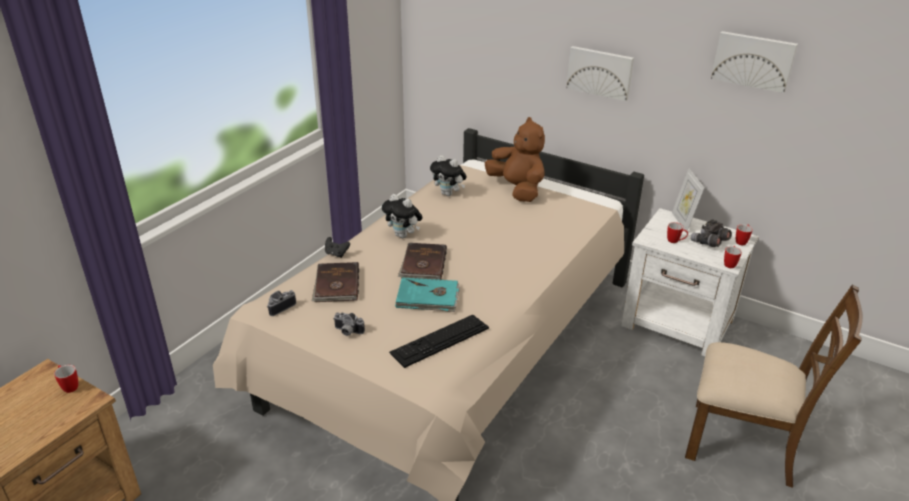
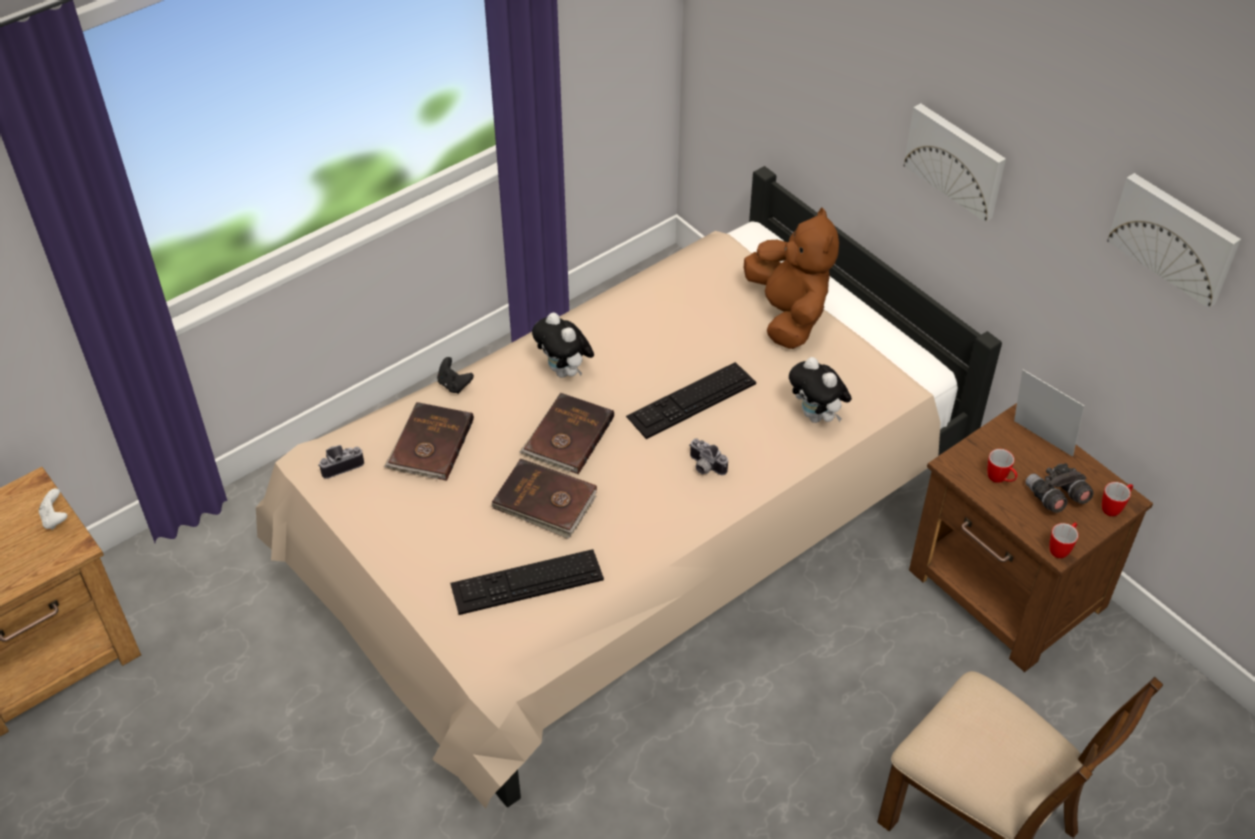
camera: 20 degrees right, 15 degrees up
(69, 386) = (55, 518): mug -> white game controller
(347, 332) = (411, 533): camera -> camera (704, 467)
(428, 297) = (545, 502): turquoise book -> brown book
(448, 194) = (674, 299): plush toy -> plush toy (817, 416)
(487, 234) = (691, 400): none -> keyboard
(678, 324) = (1007, 591): white nightstand -> brown nightstand
(683, 222) = (1039, 442): picture frame -> picture frame turned 120 degrees clockwise

